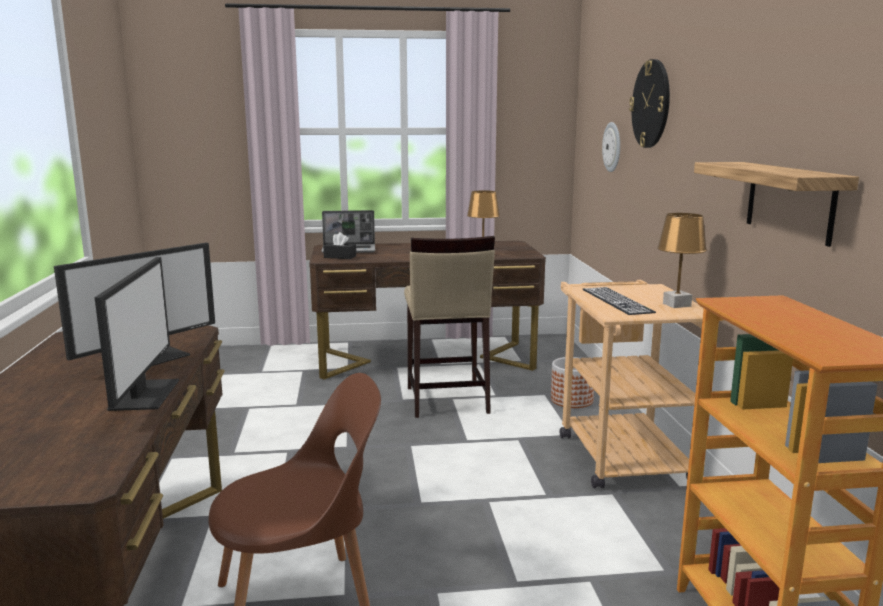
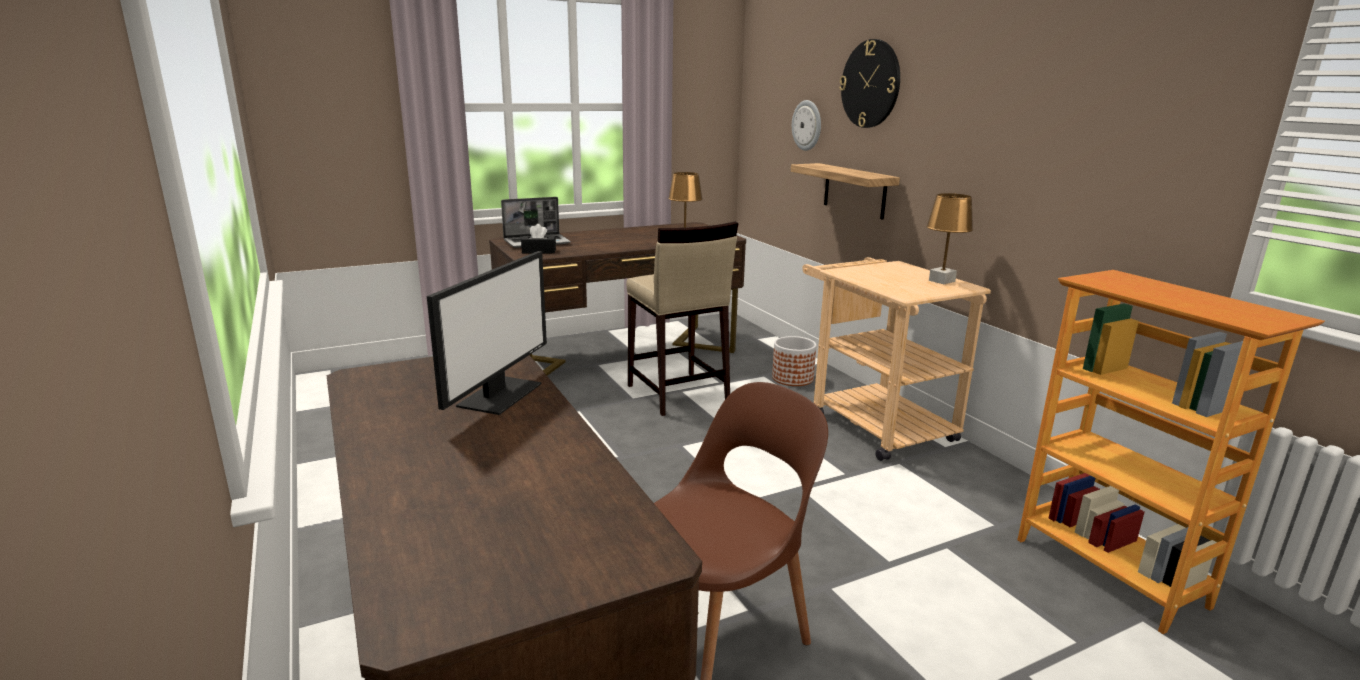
camera: 20 degrees left, 5 degrees up
(143, 394) = (558, 438): monitor -> none
(617, 301) = (888, 281): keyboard -> none
(789, 201) = (1082, 182): shelf -> shelf (854, 190)

